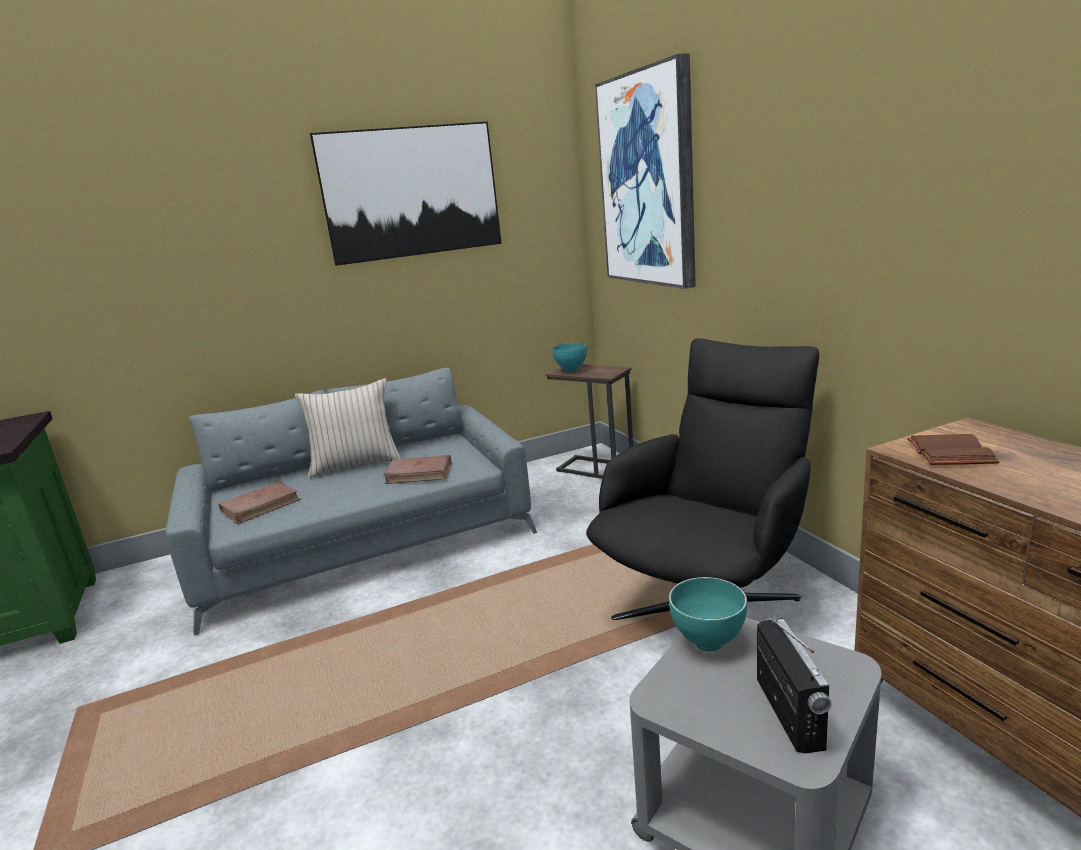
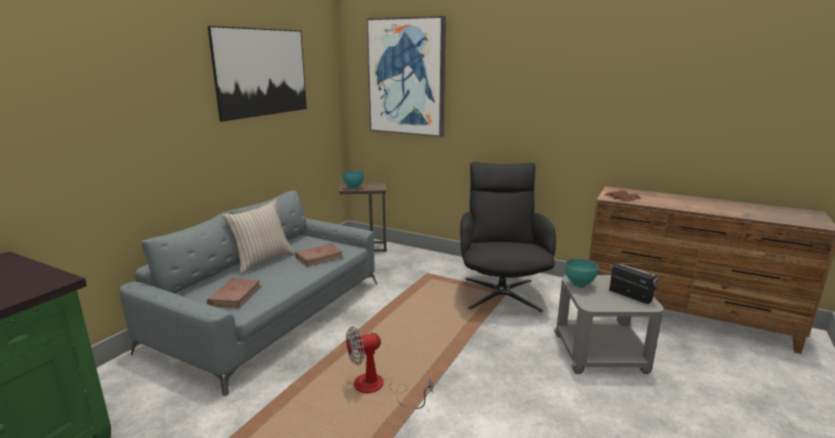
camera: 40 degrees left, 0 degrees up
(329, 701) = (378, 388): none -> fan

